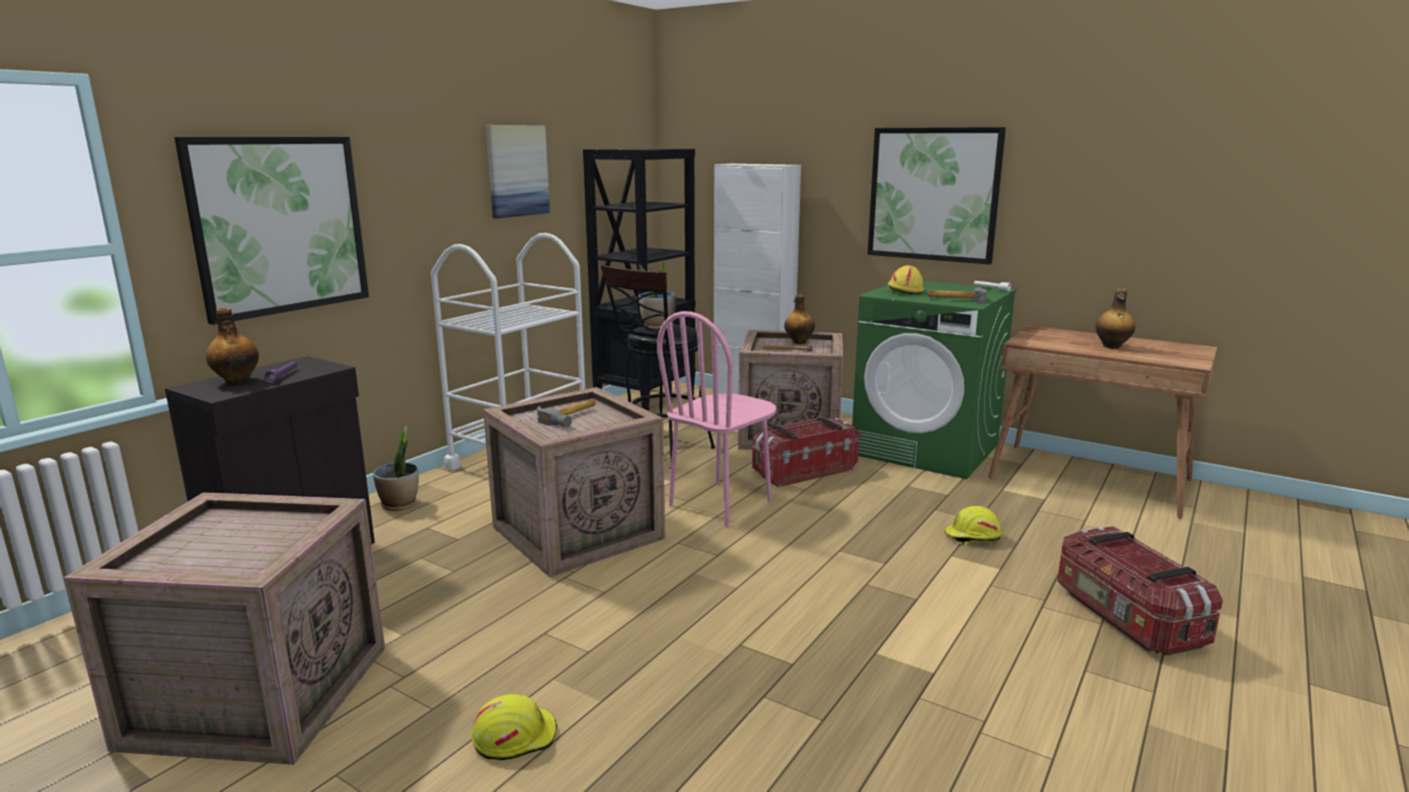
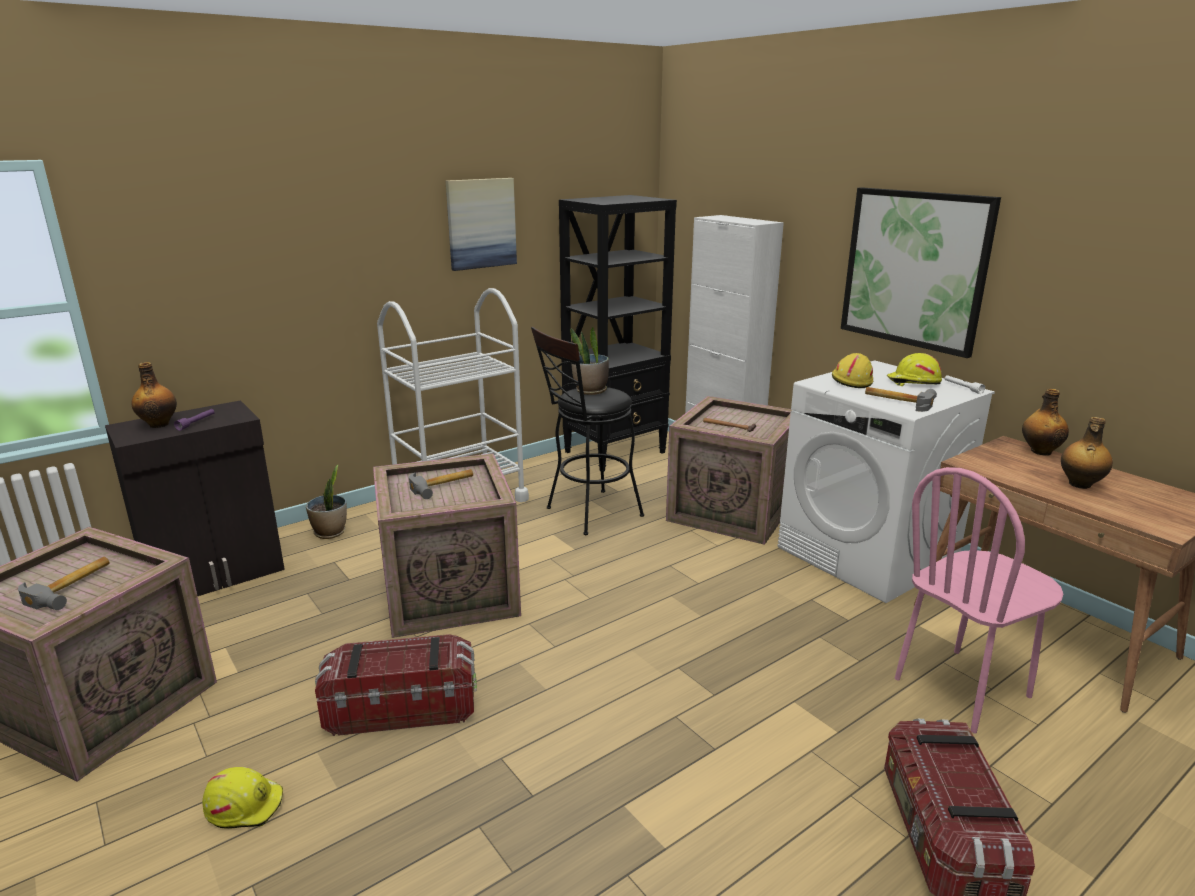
camera: 20 degrees right, 5 degrees up
(246, 544) = (73, 587): none -> hammer
(279, 225) = (224, 282): picture -> none
(721, 503) = (602, 584): pink chair -> pink chair (963, 688)
(799, 342) = (750, 417): bottle -> bottle (1040, 451)
(803, 471) = (712, 560): storage box -> storage box (401, 708)
(926, 449) = (867, 555): green washing machine -> white washing machine
(972, 537) = (836, 682): yellow hard hat -> yellow hard hat (913, 382)

